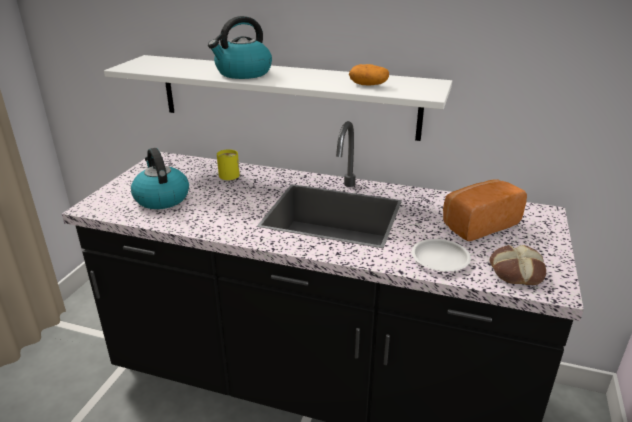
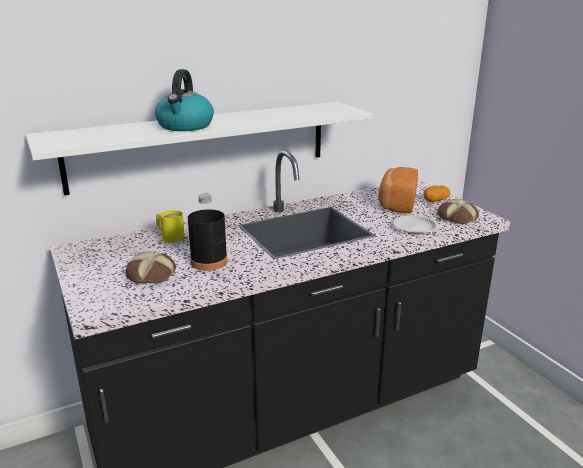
camera: 45 degrees left, 5 degrees down
(161, 198) = (150, 275): kettle -> bread
(212, 206) = (209, 261): none -> black bottle
(368, 85) = (301, 114): potato -> potato (435, 200)

